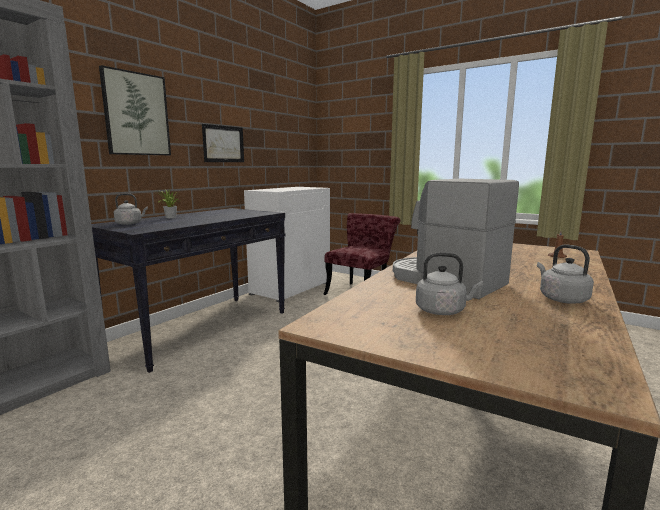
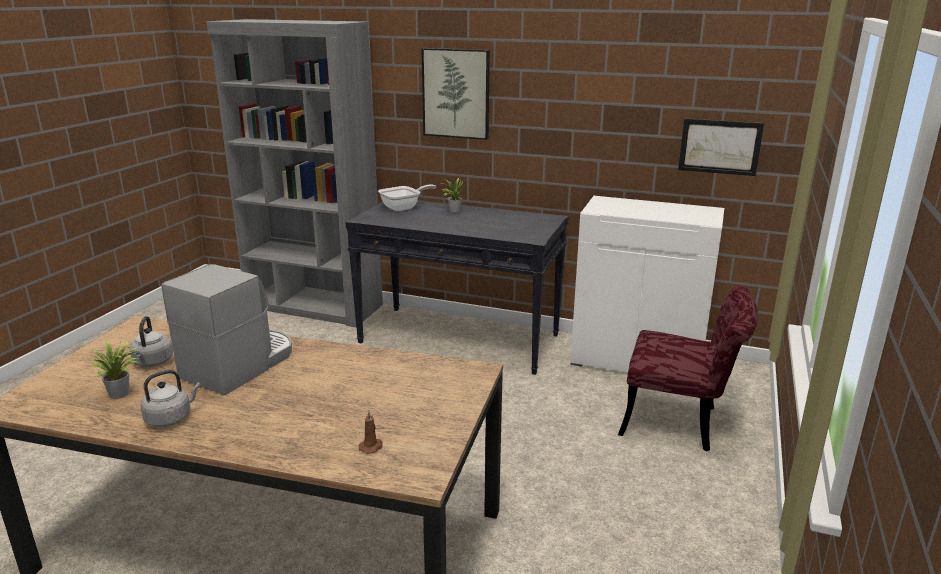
camera: 75 degrees right, 10 degrees up
(130, 223) = (404, 208): grey kettle -> frying pan
(223, 144) = (572, 128): picture -> picture (719, 146)
(525, 320) = (122, 394): none -> potted plant

